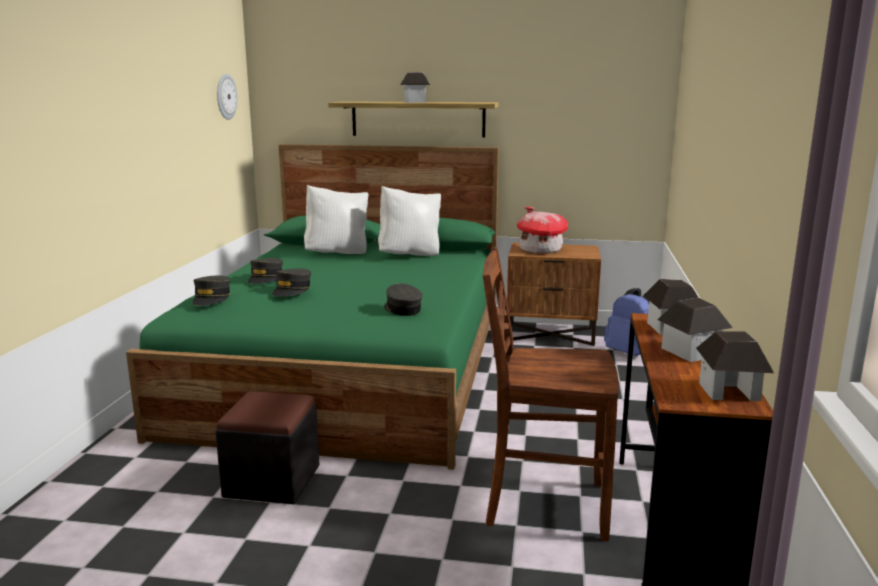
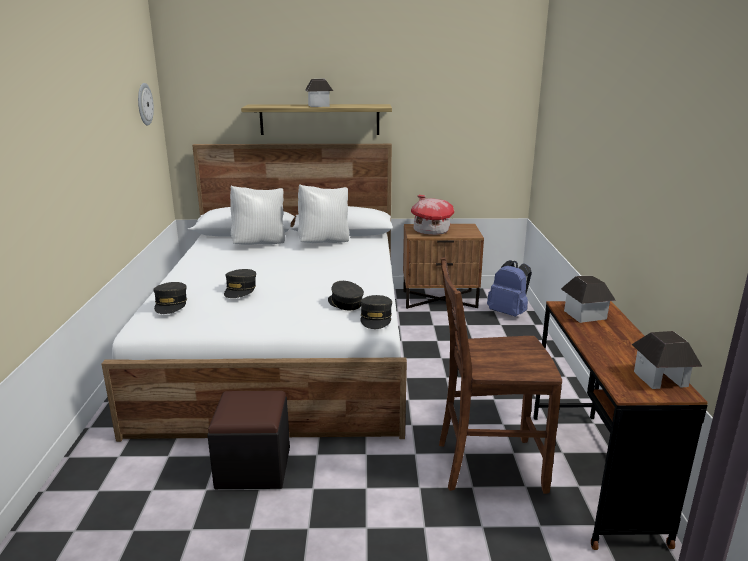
camera: 10 degrees left, 5 degrees up
(265, 278) = (209, 277): grey cap -> grey cap (376, 318)
(353, 370) = (286, 347): green bed -> white bed
(691, 352) = (612, 339): toy house -> none

